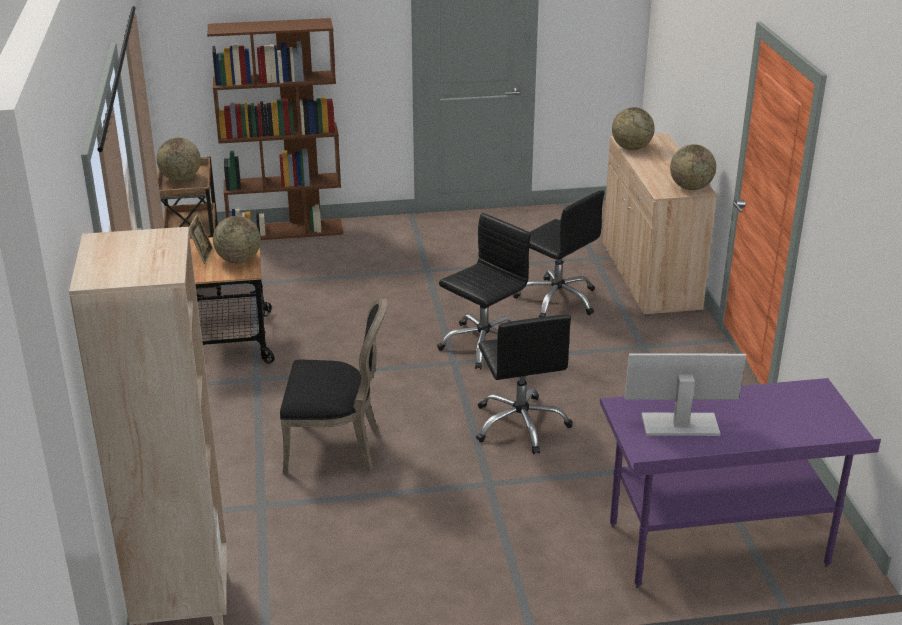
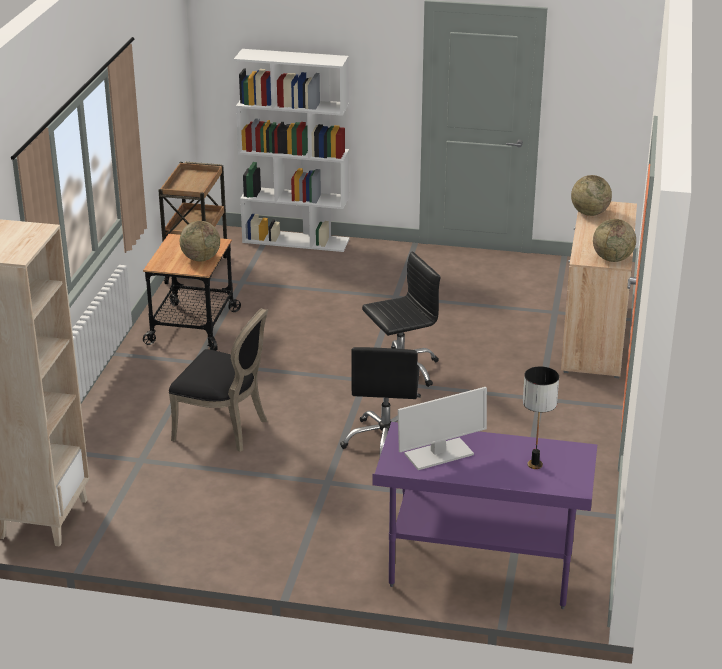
camera: 20 degrees right, 0 degrees up
(181, 179) = (190, 181): globe -> none
(202, 255) = (175, 250): picture frame -> none
(286, 231) = (296, 240): brown bookcase -> white bookcase
(557, 299) = (493, 343): black office chair -> none
(681, 425) = (438, 455): monitor -> monitor turned 135 degrees clockwise
(787, 413) = (535, 464): none -> table lamp

